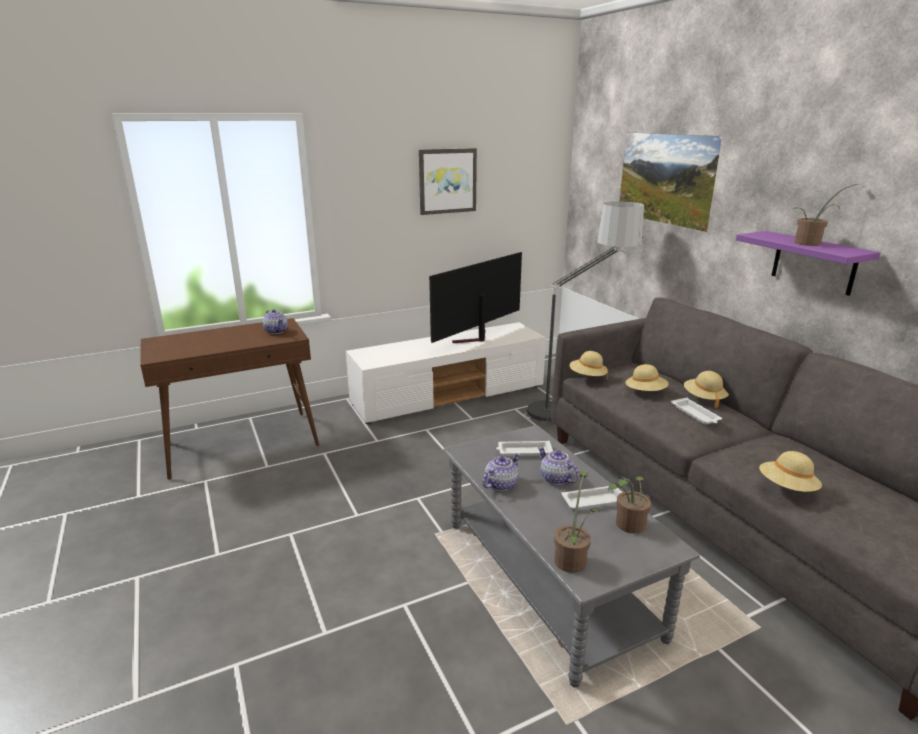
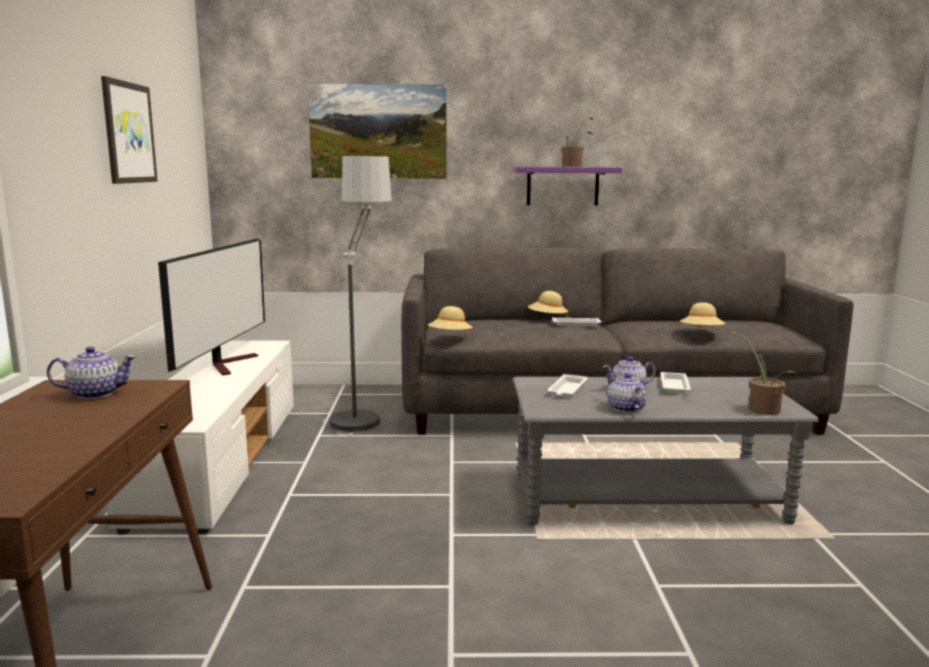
camera: 65 degrees left, 10 degrees down
(474, 339) = (228, 364): television -> television turned 150 degrees counterclockwise
(627, 526) = (717, 385): potted plant -> none
(645, 392) = (514, 328): beige hat -> none

